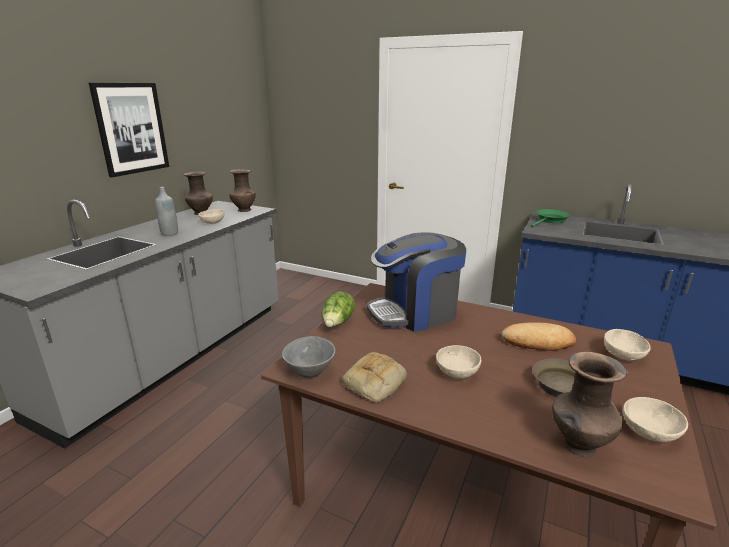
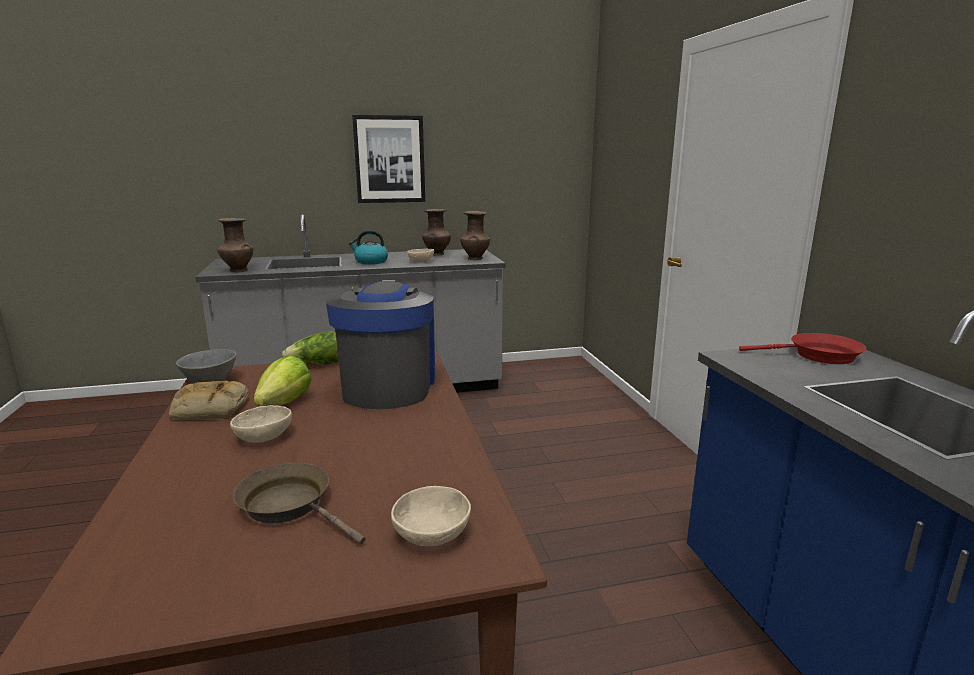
camera: 50 degrees right, 5 degrees down
(169, 233) = (370, 262): grey bottle -> kettle
(402, 352) = (285, 403): none -> lettuce
(415, 312) = (388, 386): coffee machine -> coffee machine turned 60 degrees clockwise
(538, 341) = (398, 464): bread -> none
(550, 220) = (818, 356): green frying pan -> red frying pan
(578, 446) = (139, 538): brown vase -> brown vase (237, 270)
(650, 433) = (199, 590): beige bowl -> none

